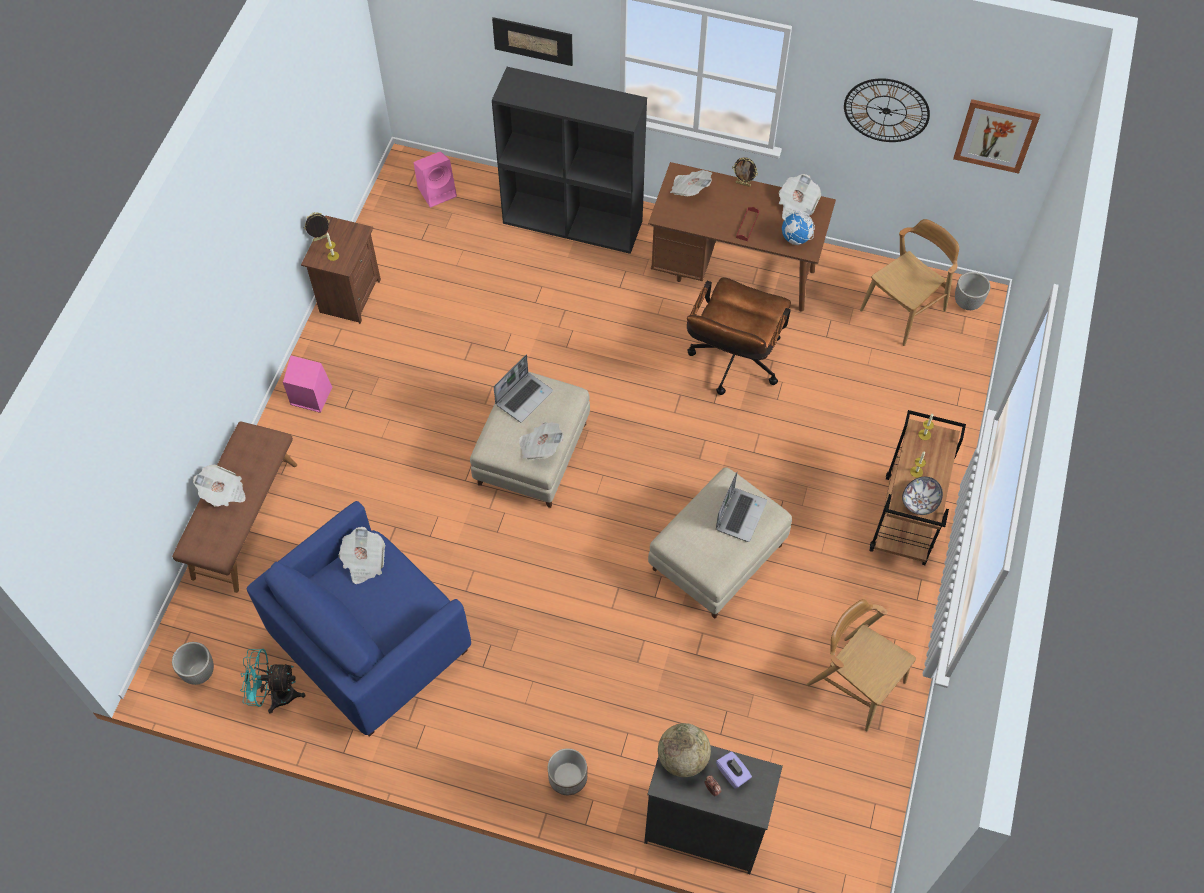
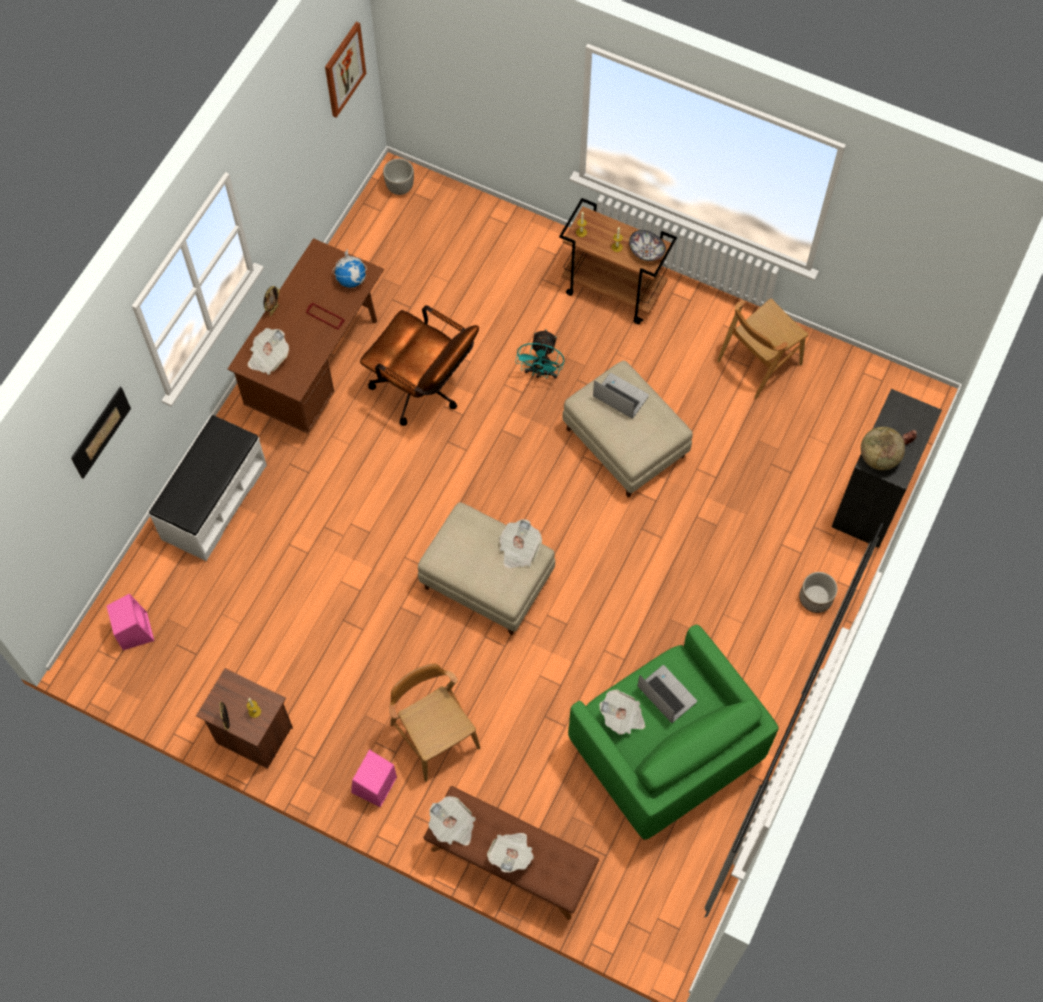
camera: 80 degrees left, 5 degrees up
(199, 673) = (673, 914): planter -> none
(275, 695) = (706, 842): turquoise fan -> turquoise fan (541, 372)
(371, 642) = (664, 750): blue armchair -> green armchair
(524, 397) = (459, 556): laptop -> laptop (665, 694)
(574, 221) = (213, 501): black bookcase -> white bench
(733, 773) = (894, 424): purple tissue box -> none
(796, 206) = (313, 271): newspaper -> newspaper (453, 826)
(886, 110) = (292, 144): wall clock -> none
(903, 310) = (396, 239): brown chair -> brown chair (435, 736)

